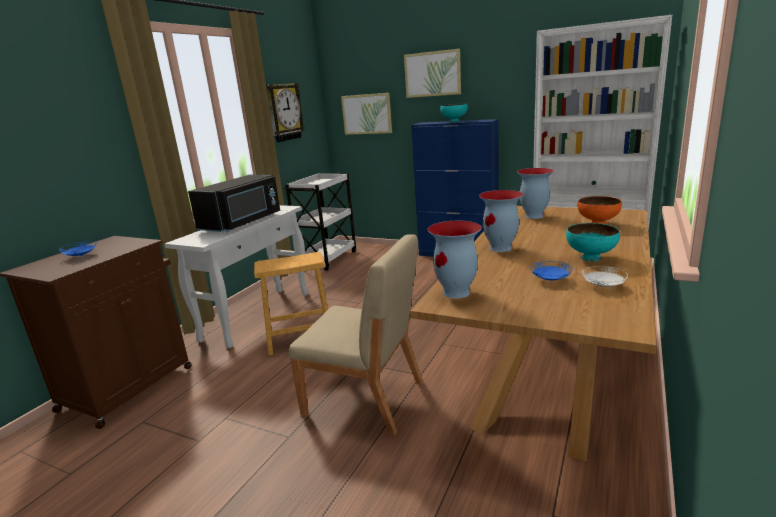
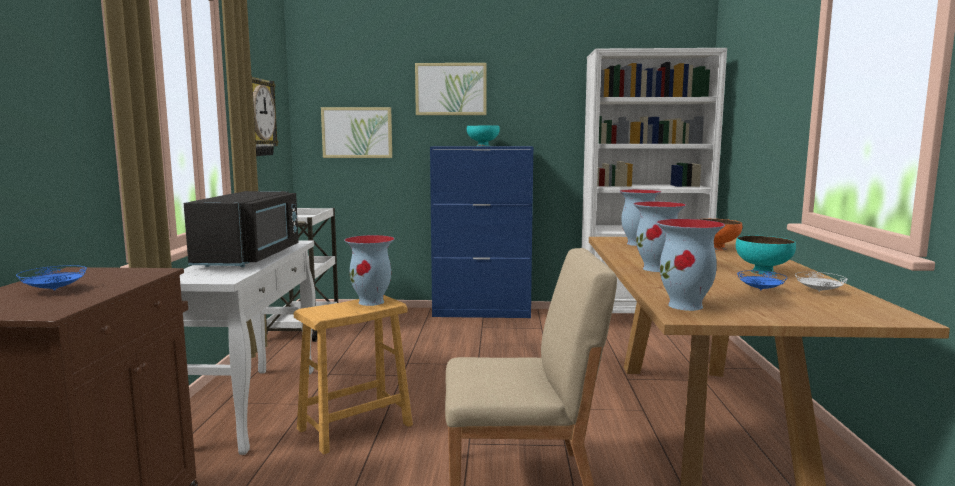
camera: 25 degrees left, 10 degrees down
(305, 258) = (372, 302): none -> vase

